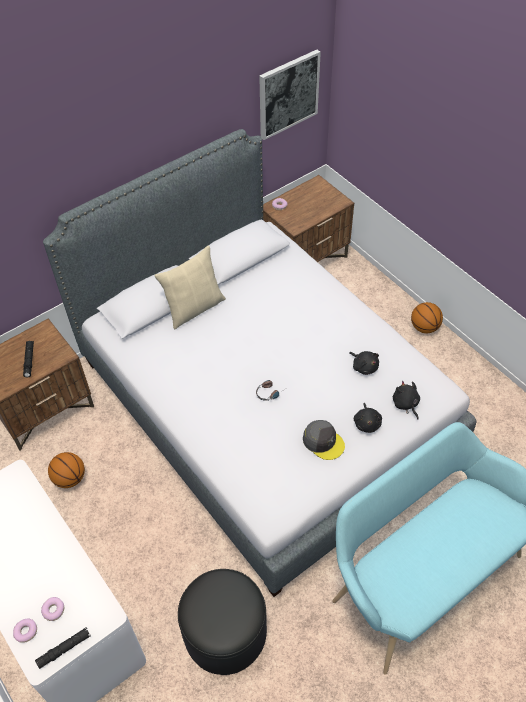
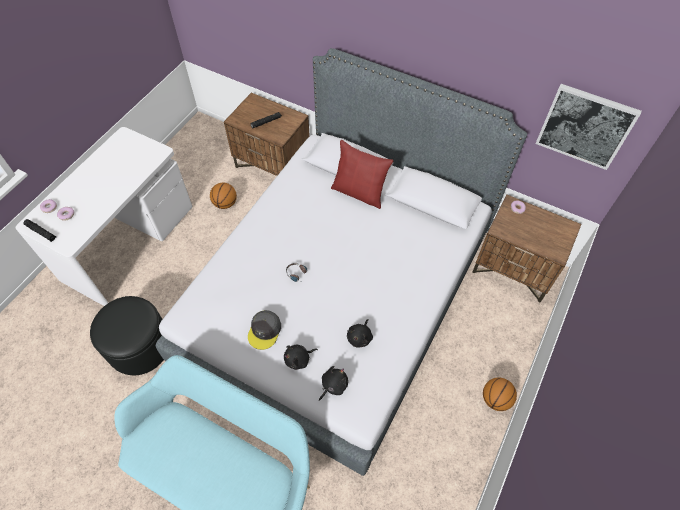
camera: 65 degrees right, 5 degrees up
(194, 308) = (359, 192): beige pillow -> red pillow

